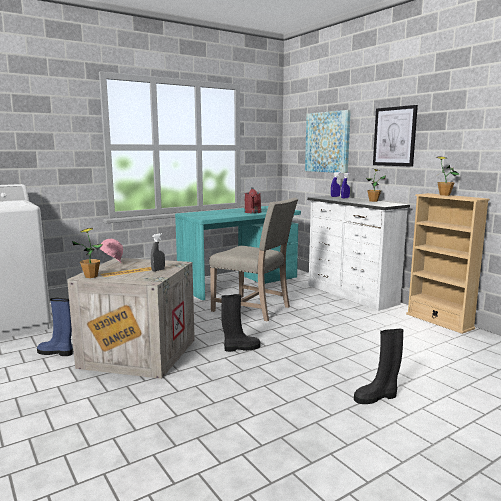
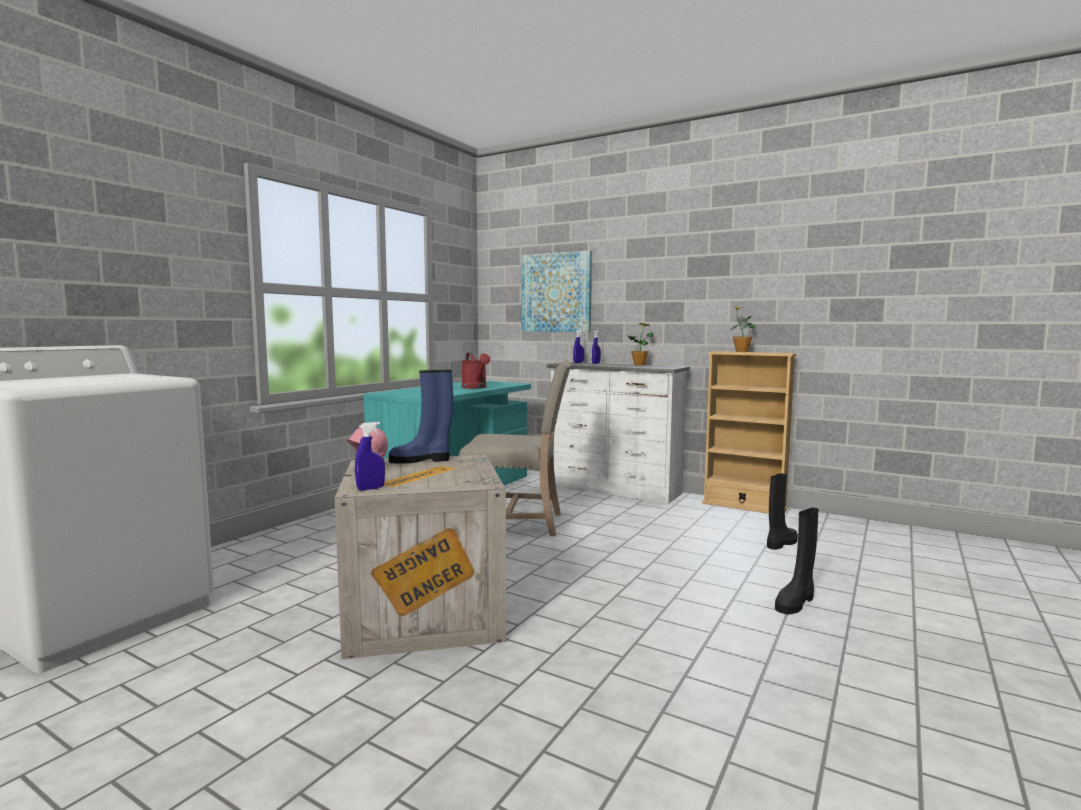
camera: 25 degrees left, 5 degrees down
(56, 352) = (274, 641): blue boot -> blue boot (421, 460)
(91, 276) = (370, 488): potted plant -> blue spray bottle
(158, 270) = (461, 469): grey spray bottle -> none
(241, 348) = (565, 576): black boot -> black boot (781, 543)
(394, 136) = (660, 284): picture -> none

